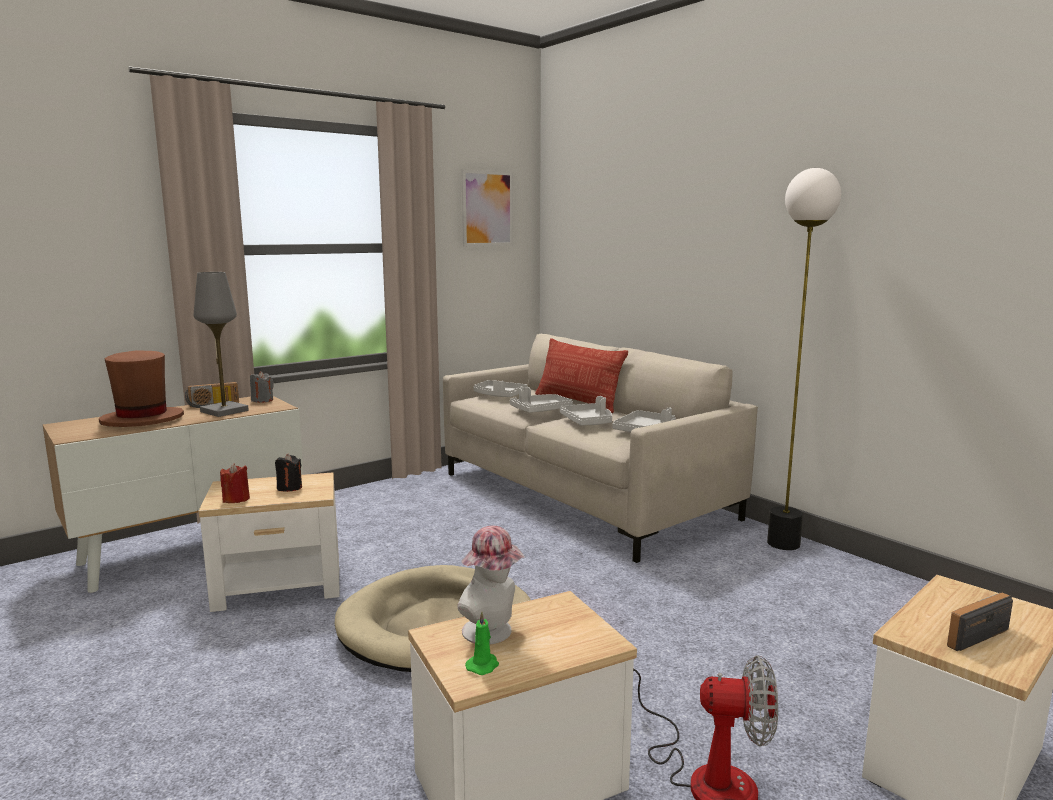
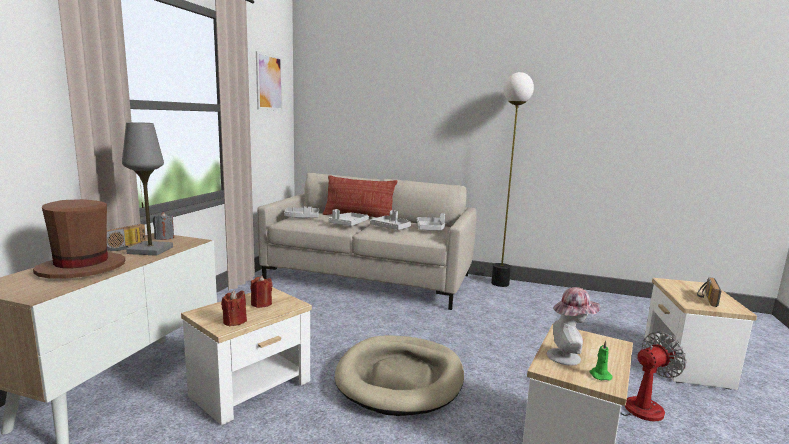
camera: 35 degrees left, 0 degrees up
(289, 487) = (261, 304): black candle -> red candle

